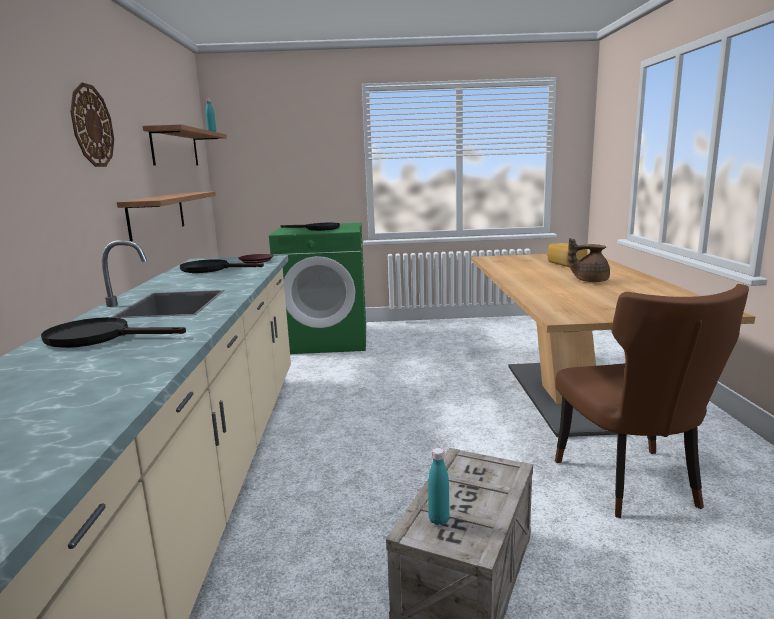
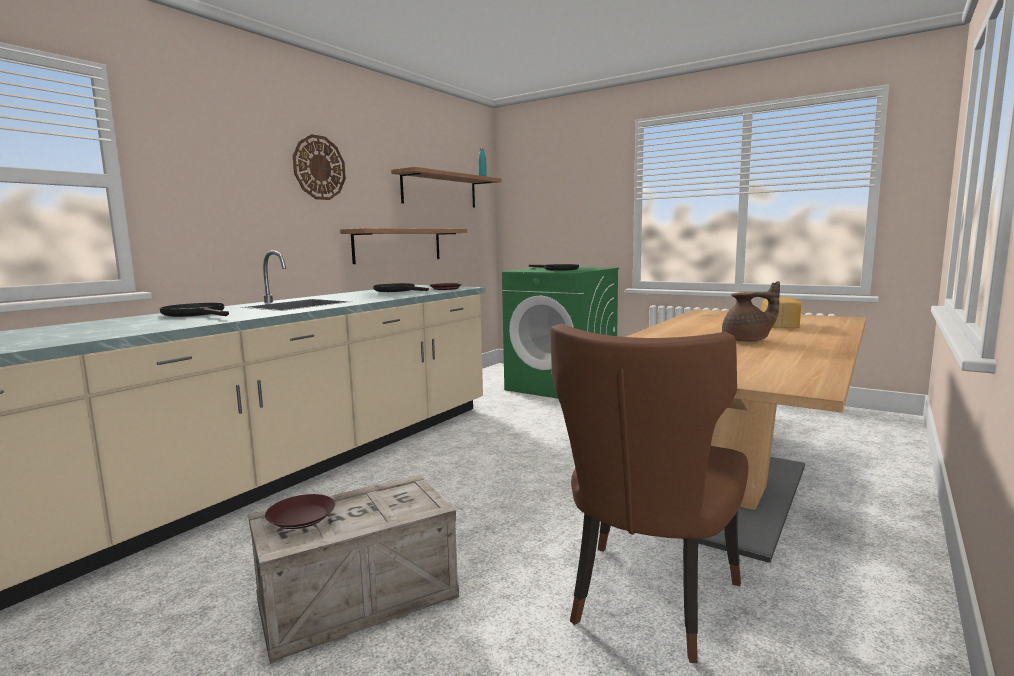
camera: 35 degrees right, 5 degrees down
(438, 520) = (300, 517): turquoise bottle -> brown plate
(589, 280) = (747, 340): brown teapot -> brown teapot turned 135 degrees clockwise

